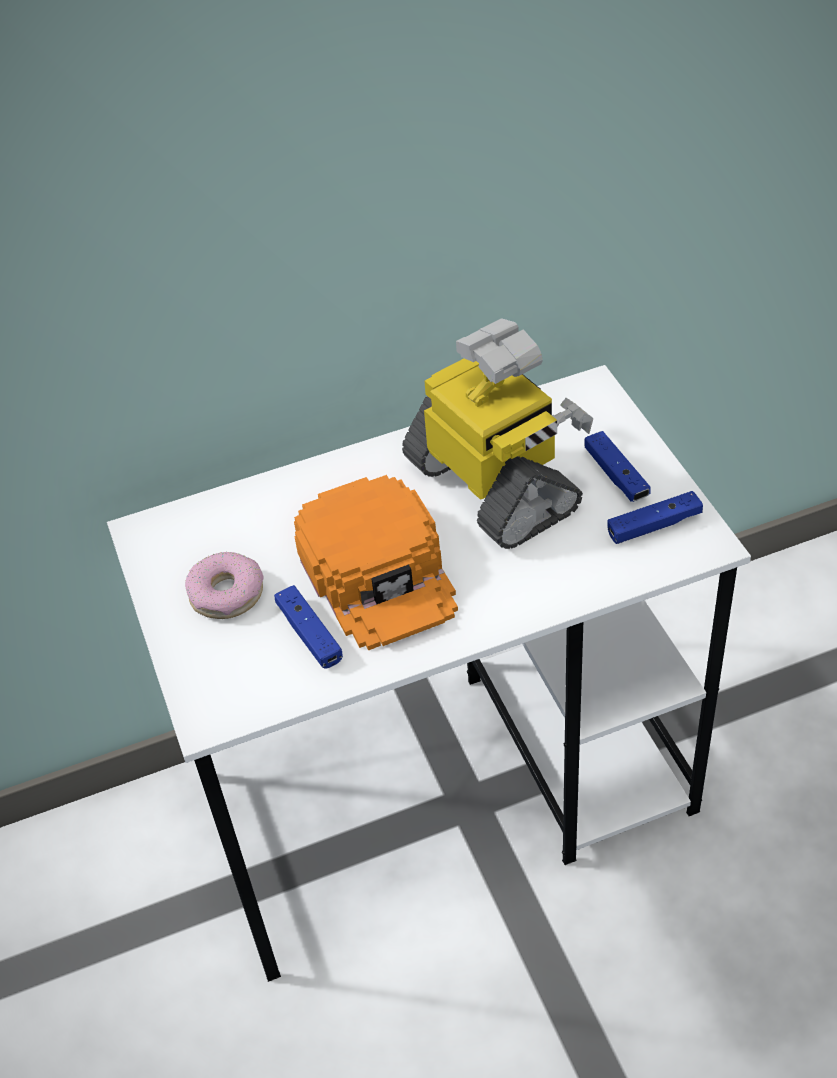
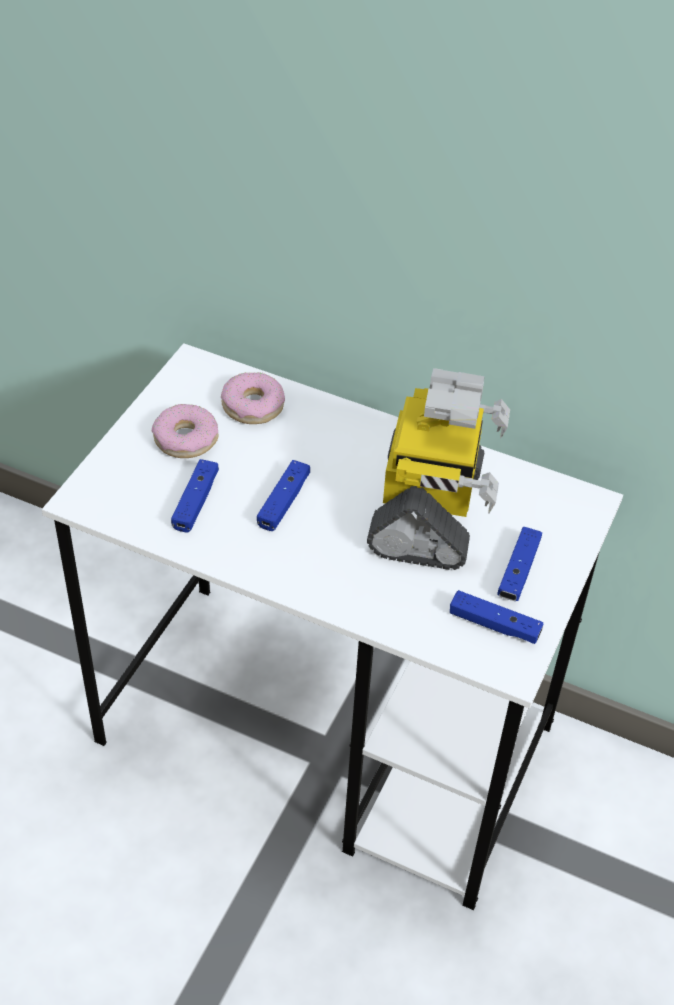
camera: 40 degrees right, 0 degrees up
(244, 522) = (252, 406): none -> donut
(379, 573) = (283, 502): orange cap -> blue game controller

